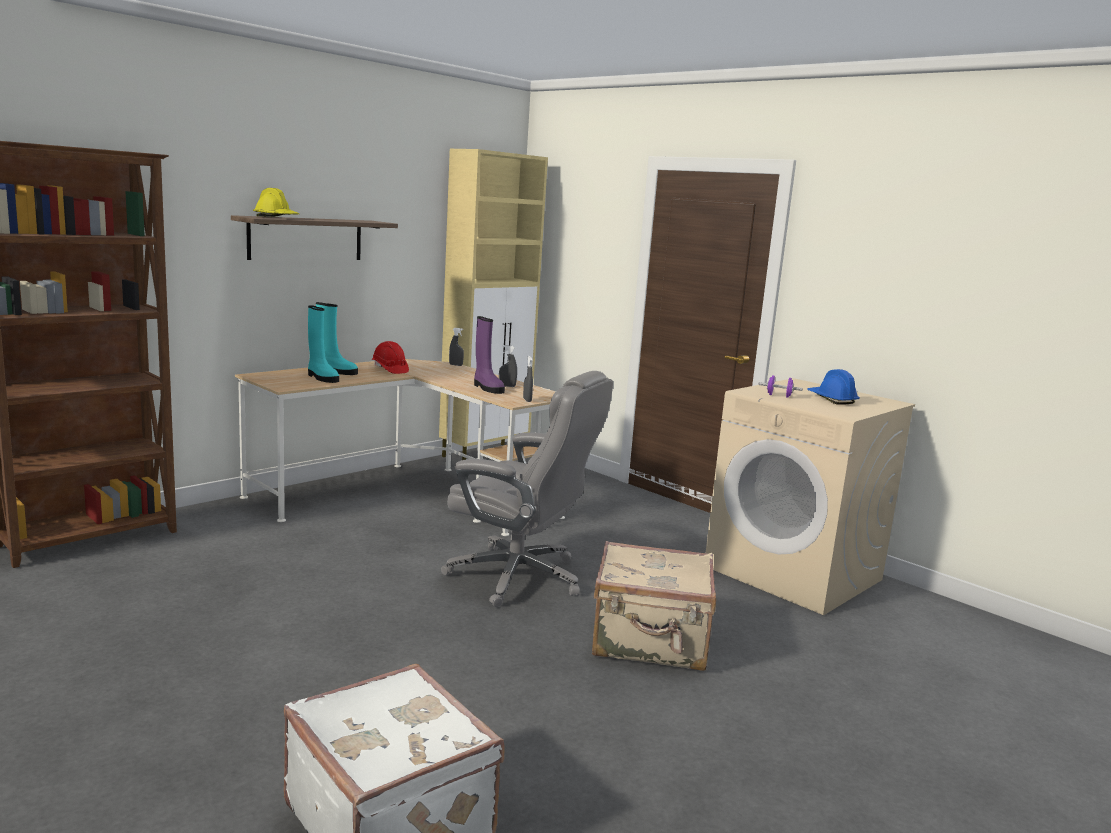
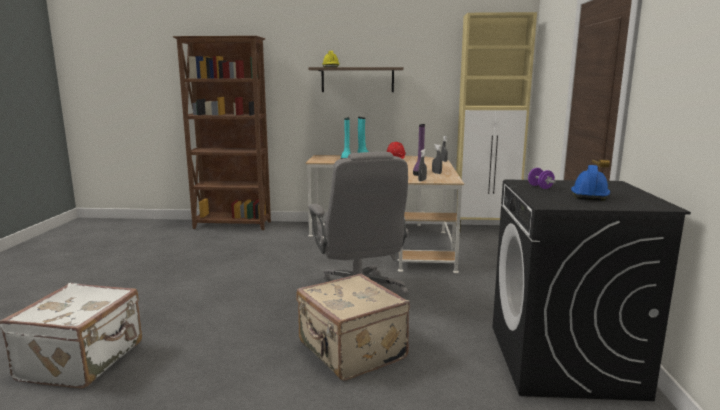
camera: 50 degrees right, 0 degrees up
(794, 573) = (564, 361): beige washing machine -> black washing machine

